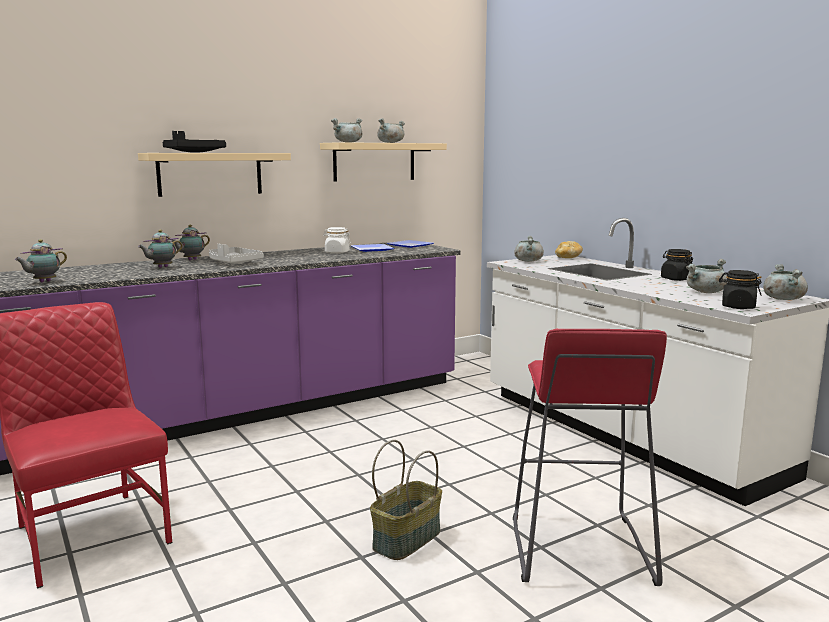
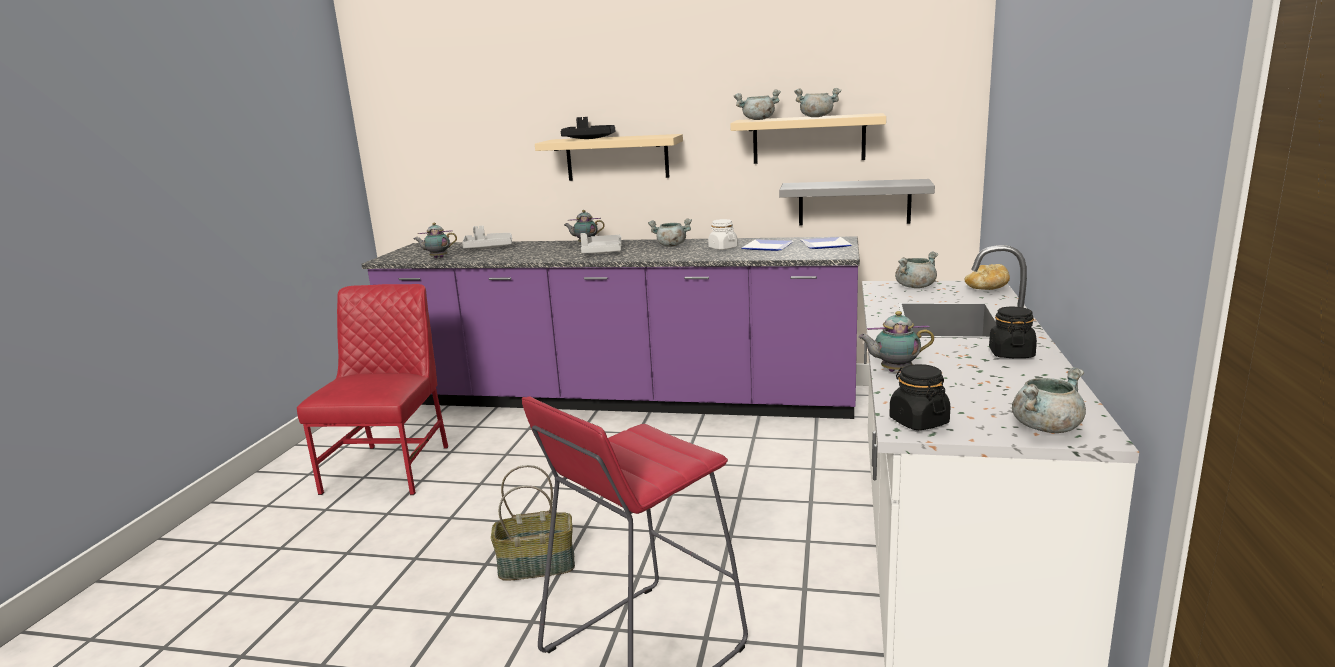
camera: 45 degrees right, 5 degrees up
(80, 270) = (488, 247): none -> grey tray
(161, 267) = (541, 251): teapot -> teapot (893, 371)
(406, 214) = (854, 202): none -> grey shelf
(705, 292) = (967, 386): grey cooking pot -> grey cooking pot (671, 245)

